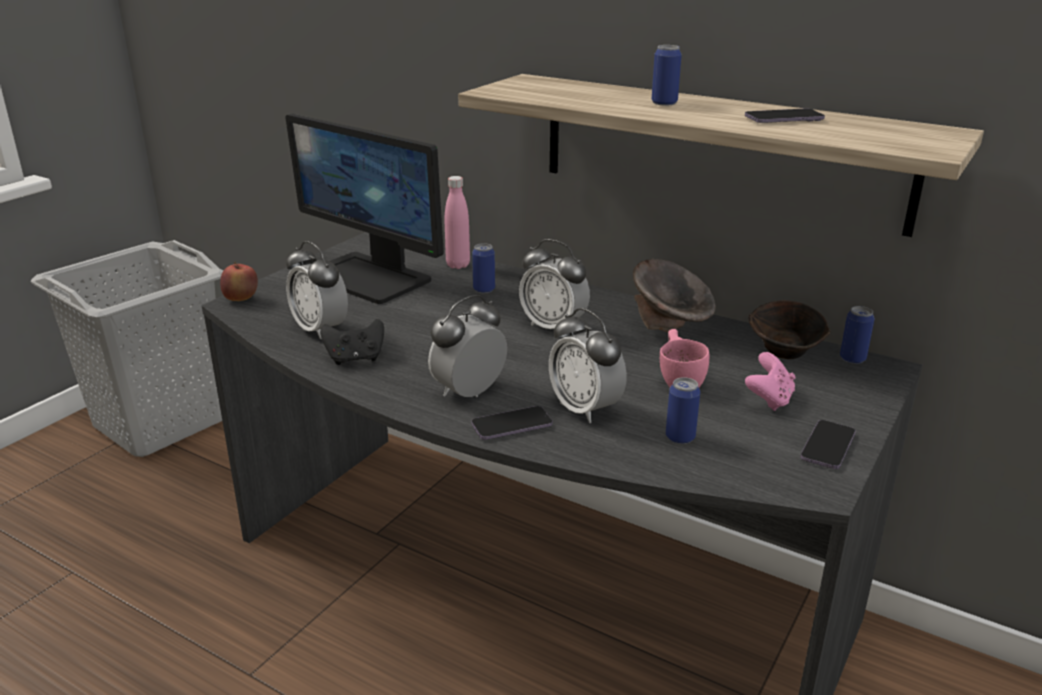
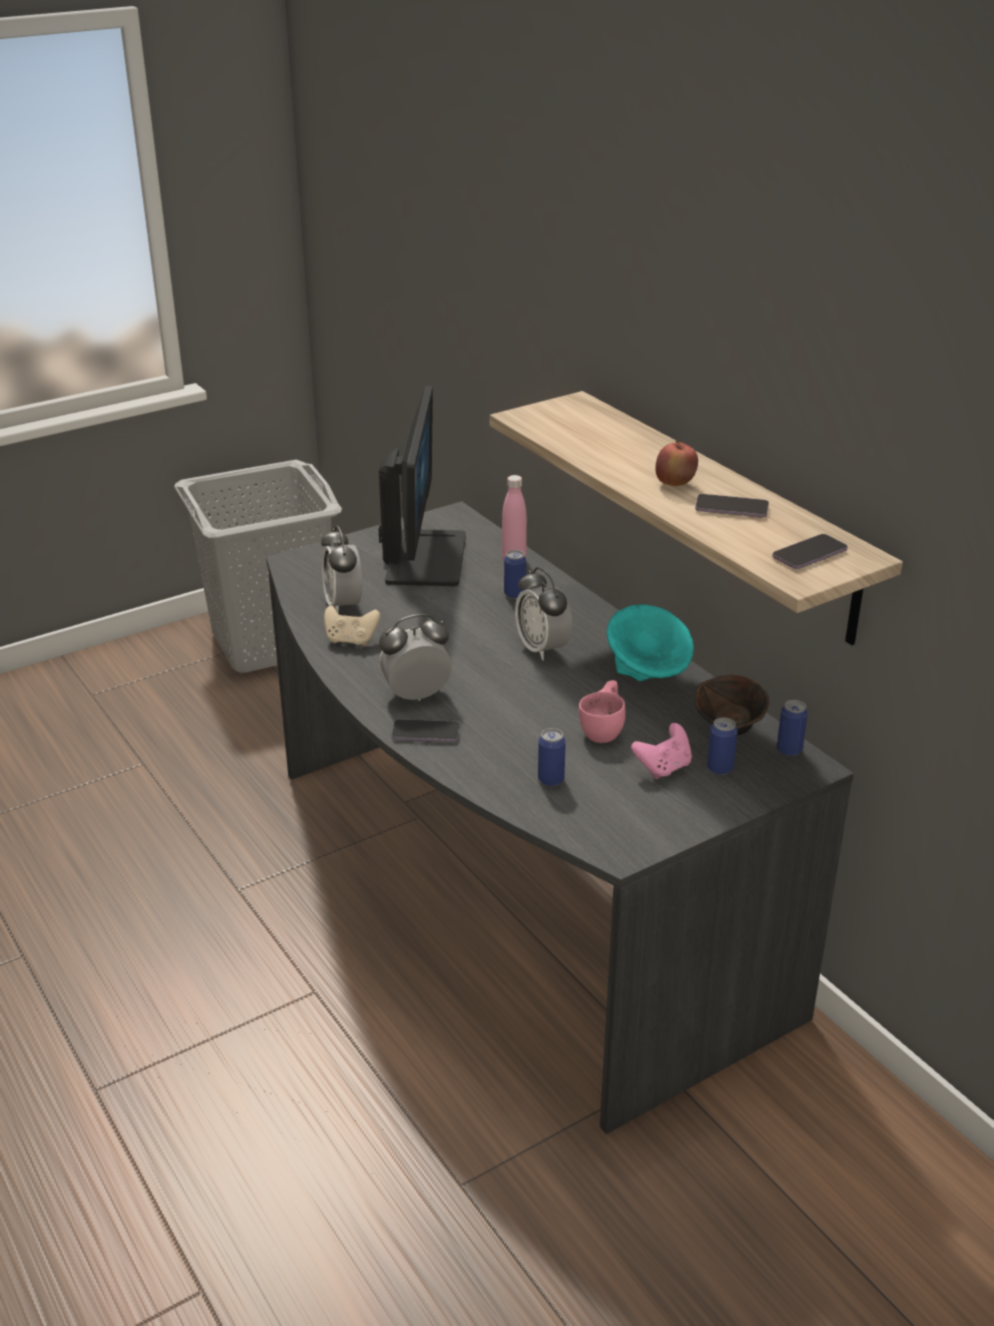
camera: 25 degrees right, 5 degrees up
(241, 299) = (300, 558): apple -> apple (675, 484)
(355, 359) = (351, 640): black game controller -> beige game controller
(369, 277) = (423, 558): monitor -> monitor turned 150 degrees counterclockwise
(585, 409) = (497, 734): alarm clock -> none
(664, 103) = (653, 464): can -> can (720, 768)
(670, 328) = (648, 676): grey bowl -> turquoise bowl
(827, 446) = (667, 822): phone -> phone (809, 554)

